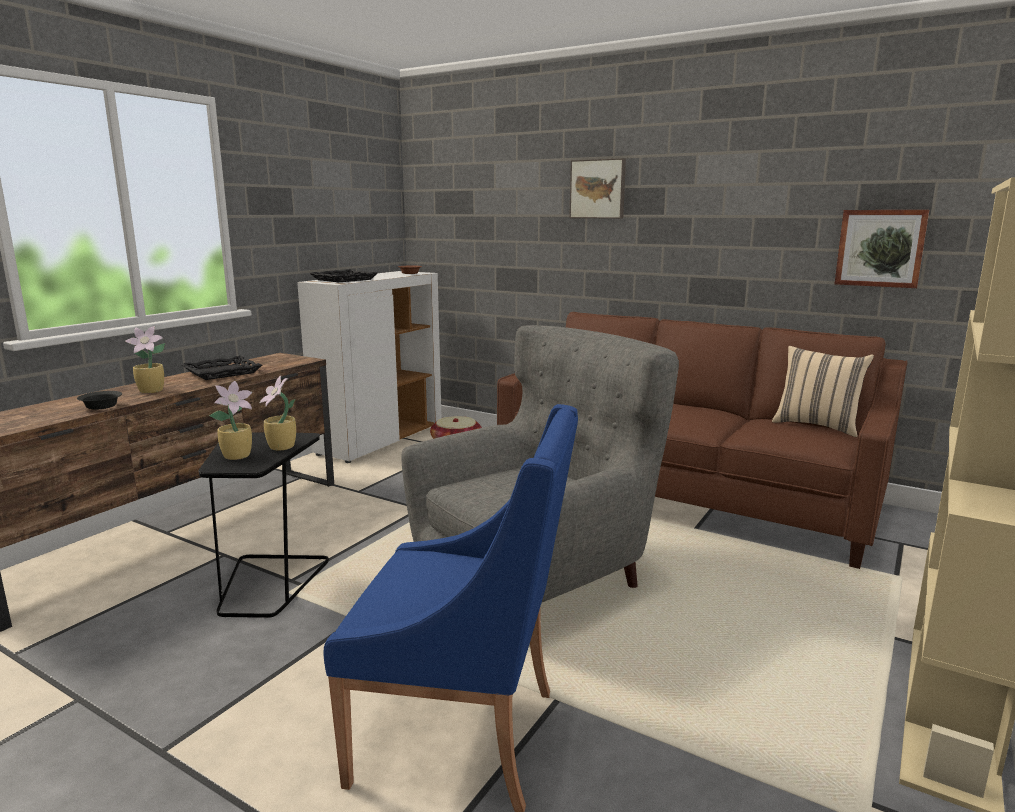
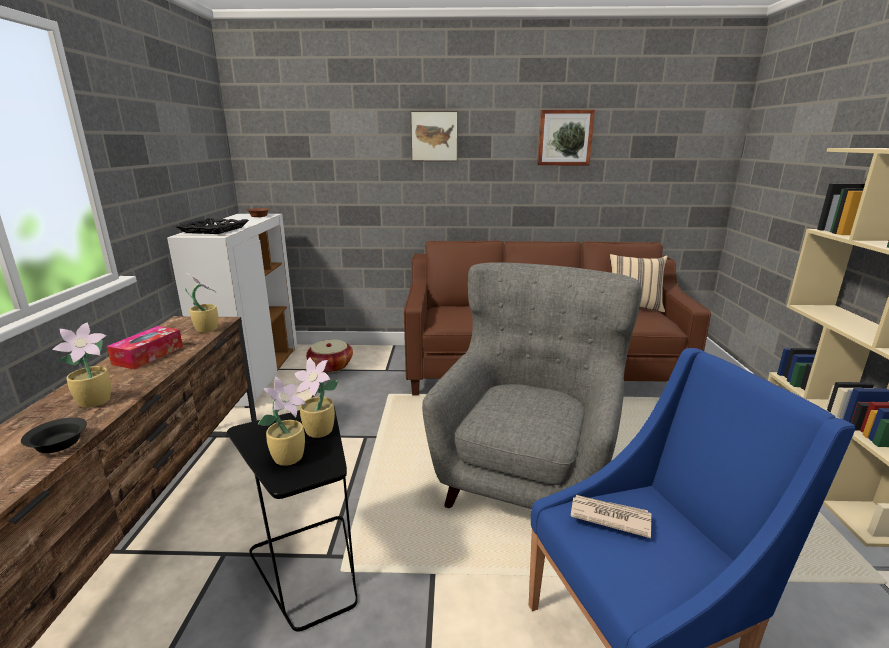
camera: 30 degrees left, 5 degrees up
(222, 372) = (148, 355): black tray -> tissue box
(287, 363) = (207, 329): none -> potted plant
(433, 563) = (609, 517): none -> newspaper
(880, 248) = (645, 180): picture -> picture (564, 138)

